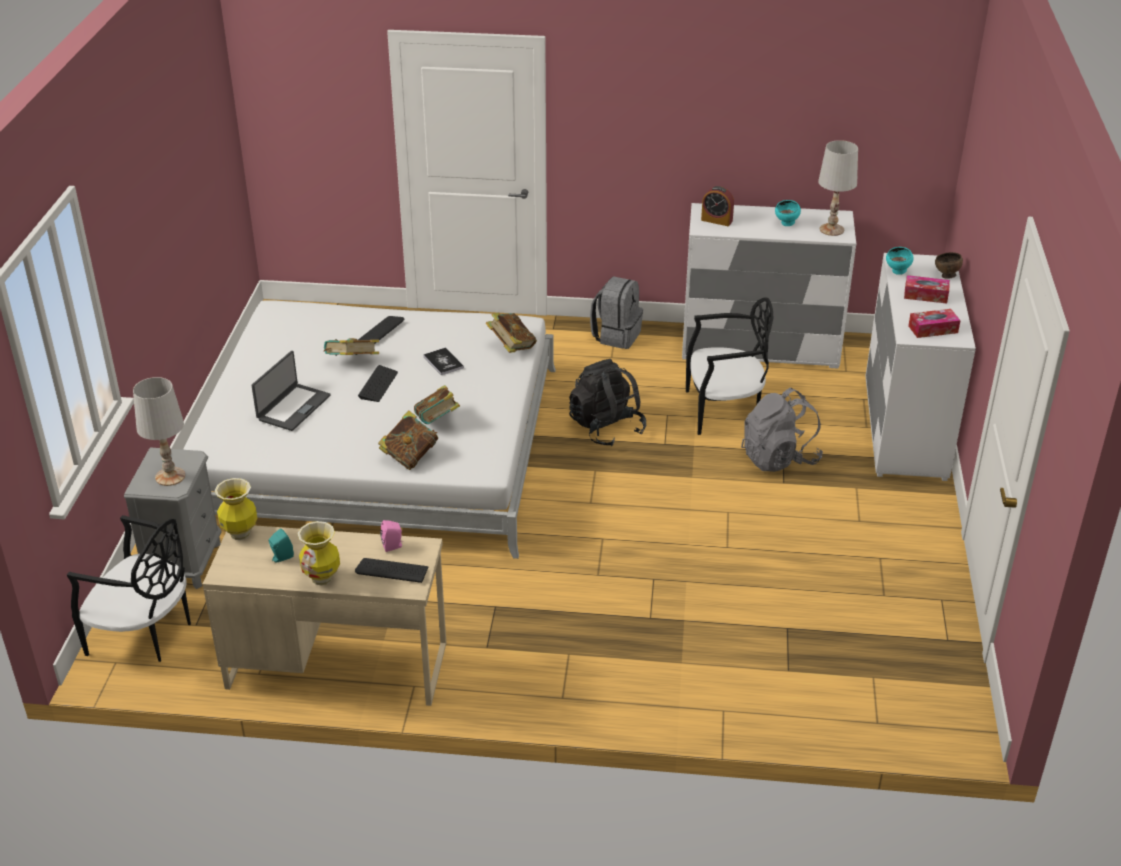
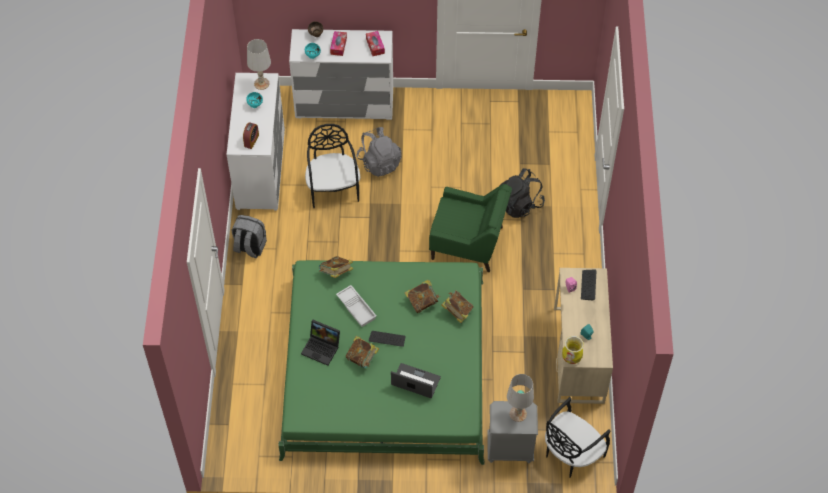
camera: 95 degrees left, 20 degrees up
(144, 634) = (571, 454): black chair -> black chair turned 150 degrees counterclockwise
(322, 578) = (599, 314): vase -> none
(378, 446) = (385, 367): white bed -> green bed
(381, 330) = (322, 348): keyboard -> laptop
(443, 362) = (357, 308): book -> white tray
(601, 547) = (468, 243): none -> green armchair
(606, 428) = (356, 247): black backpack -> black backpack (519, 204)

